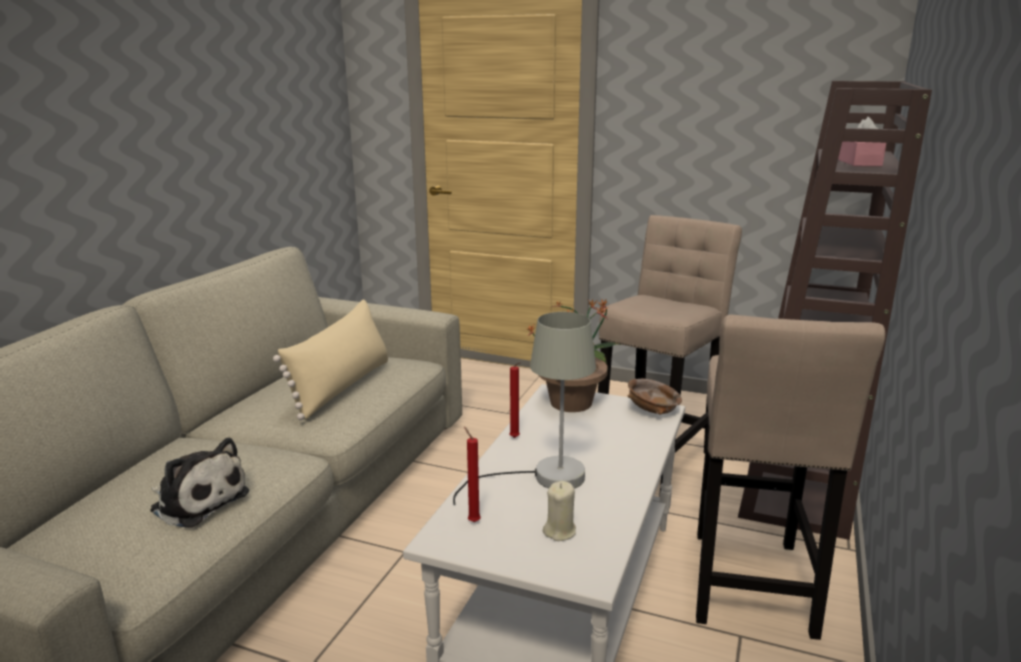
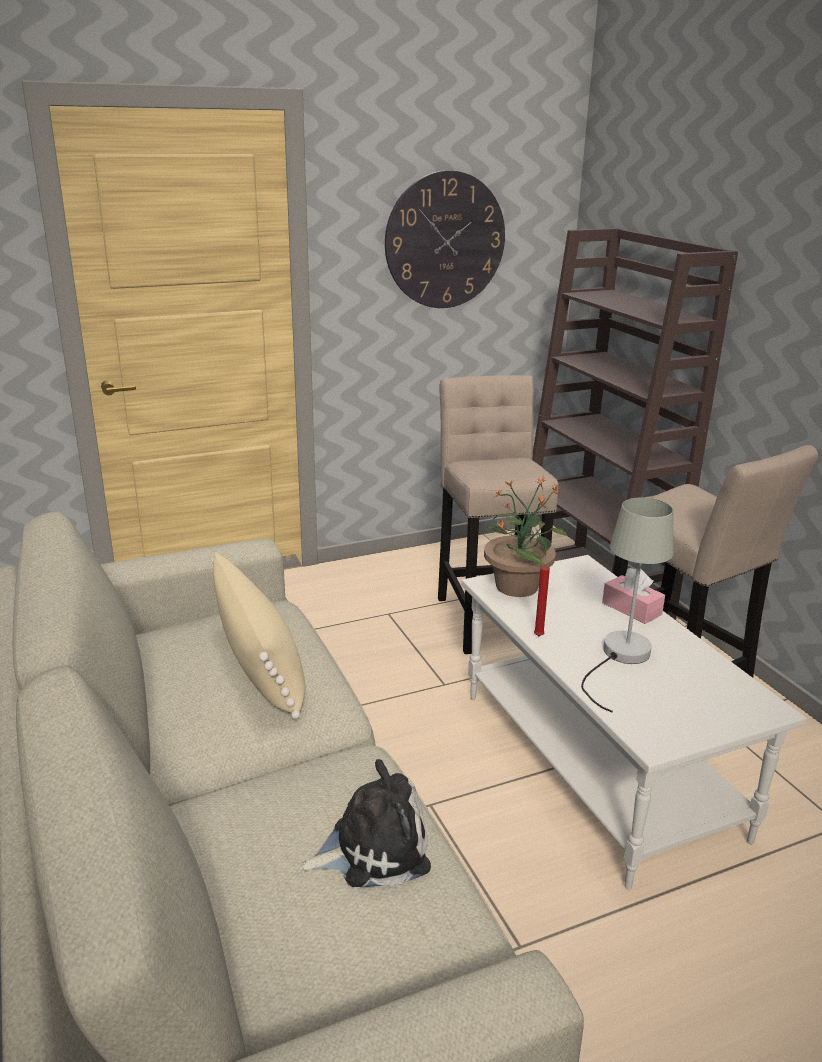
camera: 45 degrees left, 5 degrees up
(472, 521) = (645, 716): red candle -> none
(560, 531) = (702, 690): beige candle -> none
(652, 410) = (578, 567): brown bowl -> none
(731, 94) = (445, 241): none -> wall clock
(858, 162) = (643, 308): pink tissue box -> pink tissue box (631, 609)

